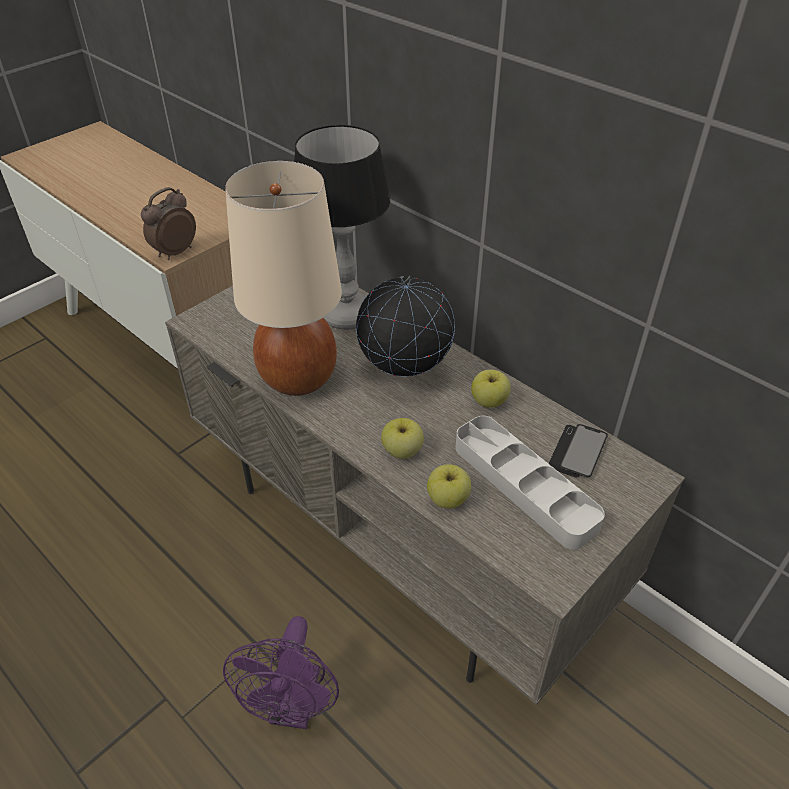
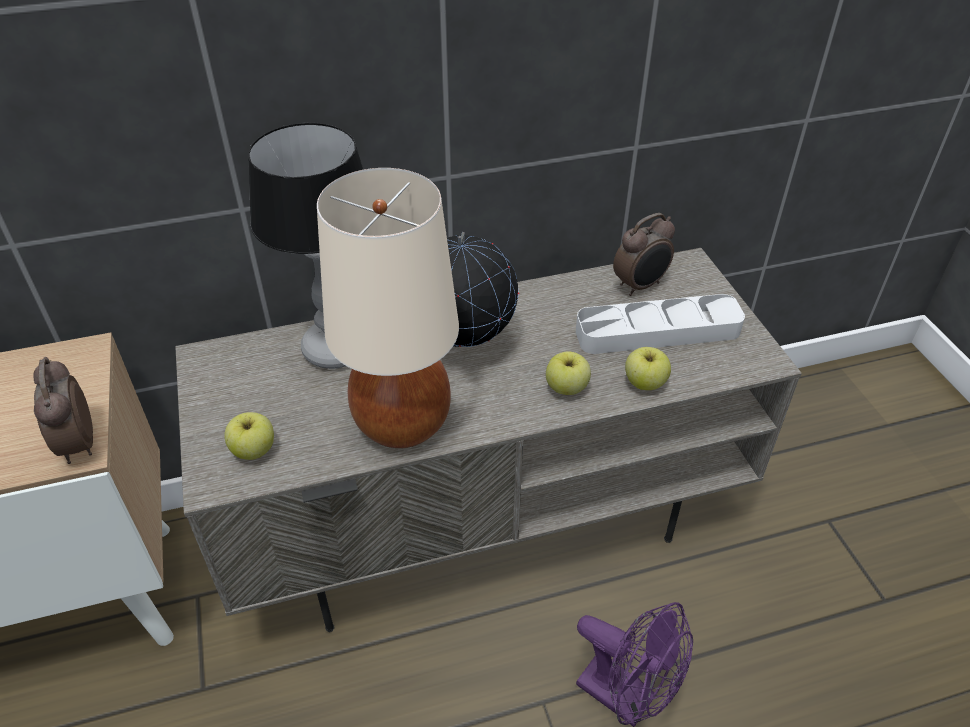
camera: 60 degrees left, 0 degrees up
(489, 401) = (545, 307): apple -> apple (254, 450)
(577, 452) = (640, 286): phone -> alarm clock

